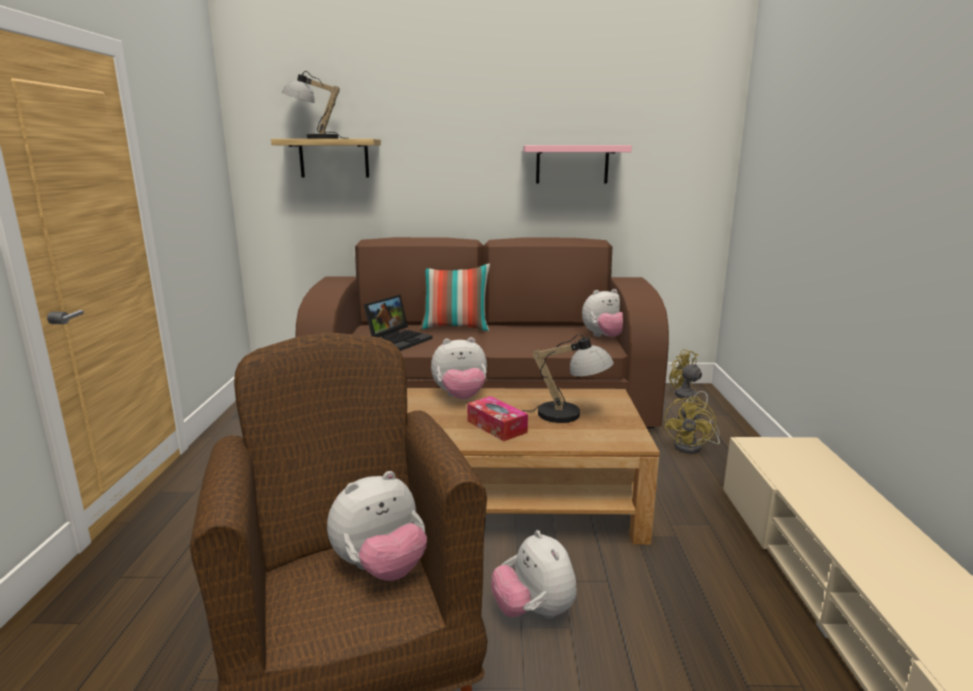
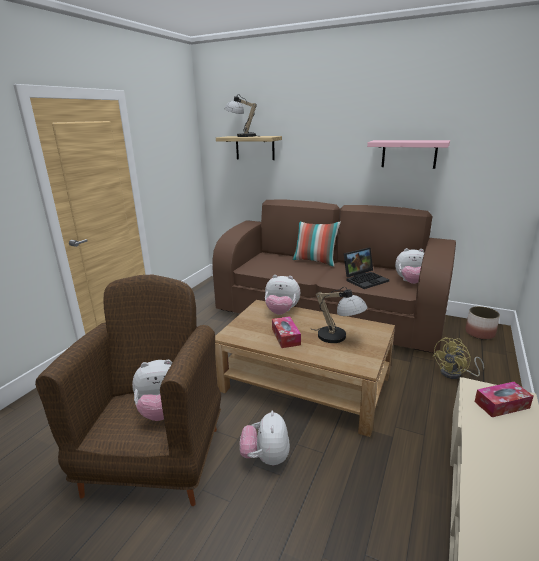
camera: 25 degrees right, 5 degrees up
(399, 340) = (274, 266): laptop -> laptop (365, 279)
(686, 397) = (479, 333): yellow fan -> planter
(796, 456) = (501, 405): none -> tissue box

